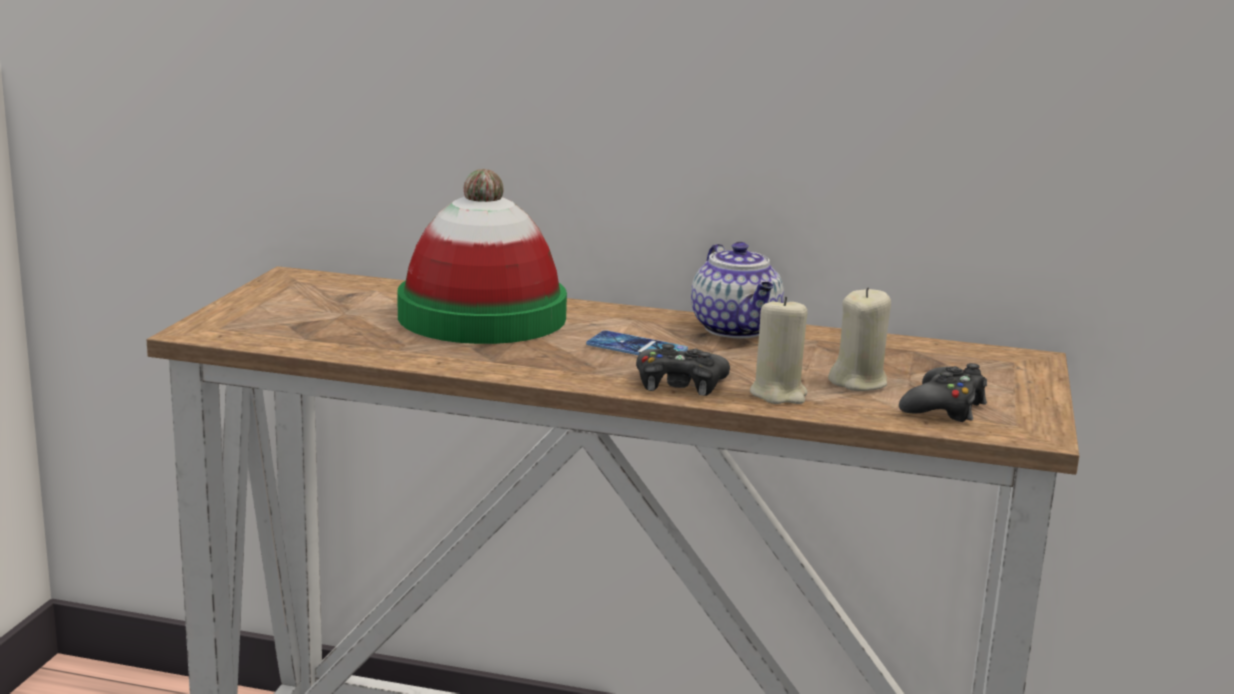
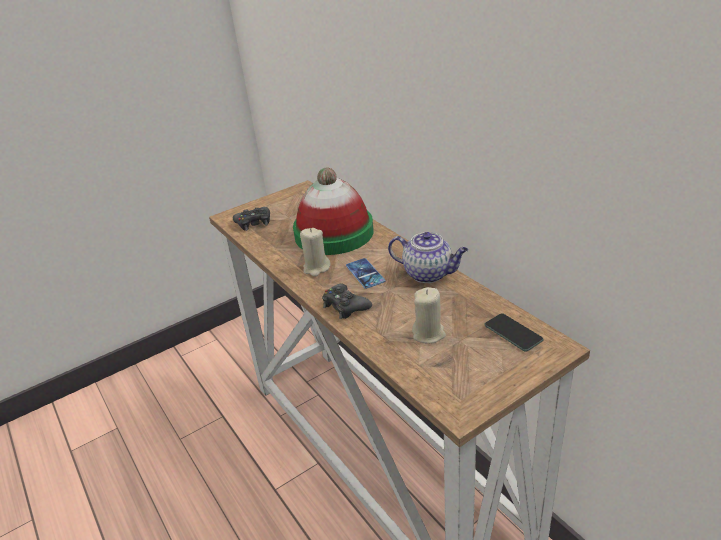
camera: 45 degrees right, 15 degrees up
(736, 330) = (429, 274): teapot -> teapot turned 90 degrees counterclockwise
(778, 394) = (377, 329): beige candle -> beige candle (316, 268)
(944, 408) = (442, 370): black game controller -> black game controller (254, 223)
(958, 358) = (513, 333): none -> phone

